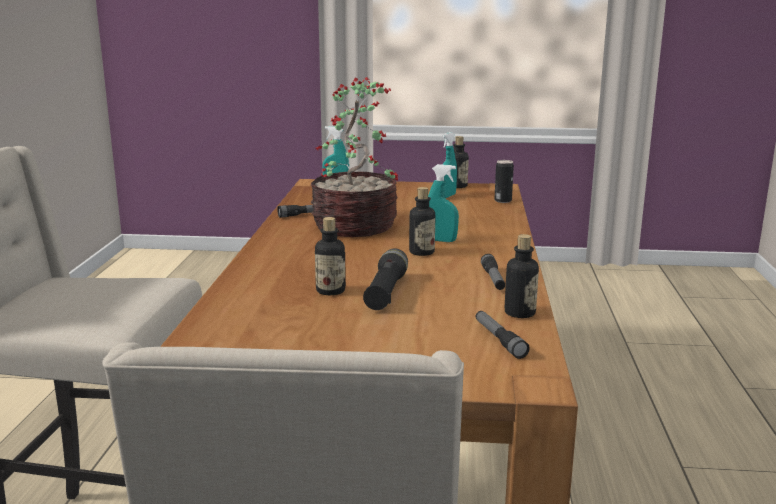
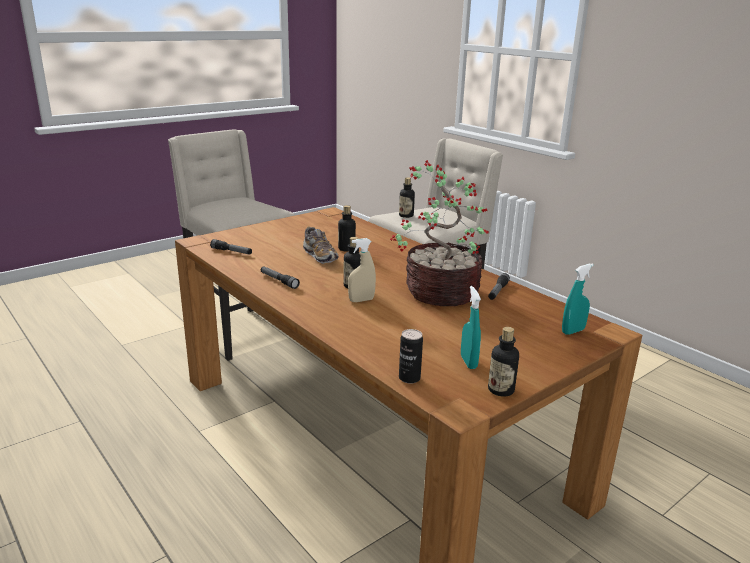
camera: 135 degrees right, 5 degrees up
(386, 292) = (320, 256): black flashlight -> shoe
(441, 240) = (361, 300): turquoise spray bottle -> beige spray bottle
(519, 313) = (238, 266): bottle -> bottle (406, 215)

